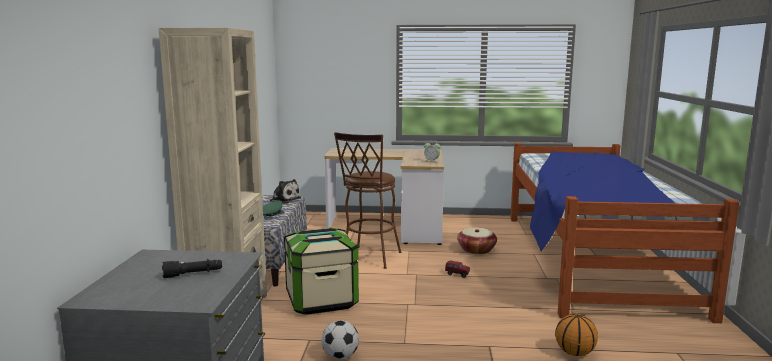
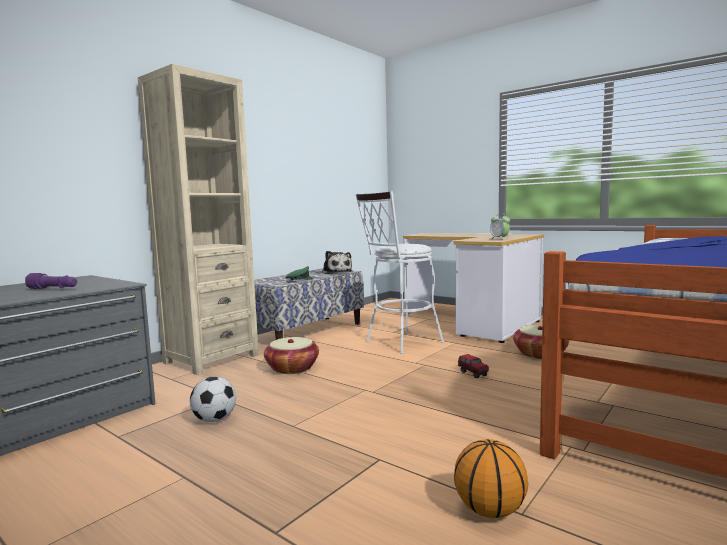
camera: 35 degrees right, 5 degrees down
(193, 274) = (53, 289): black flashlight -> purple flashlight
(321, 300) = (292, 368): storage box -> basket
(368, 259) = (399, 343): brown stool -> white stool

